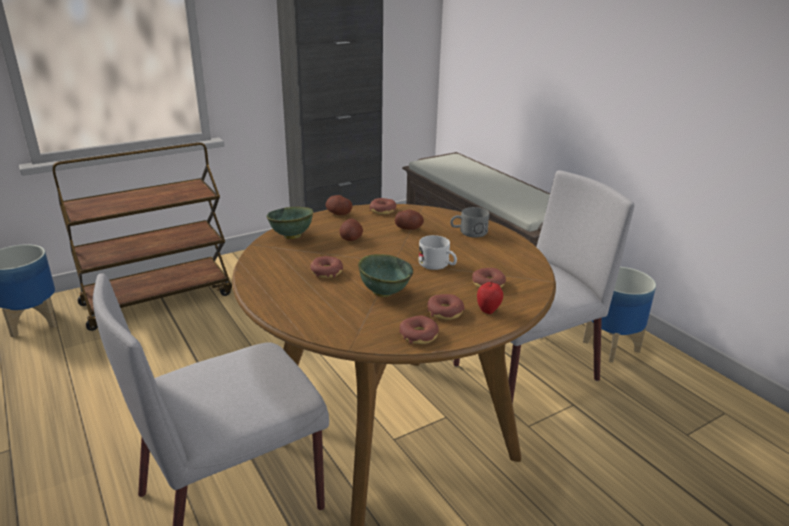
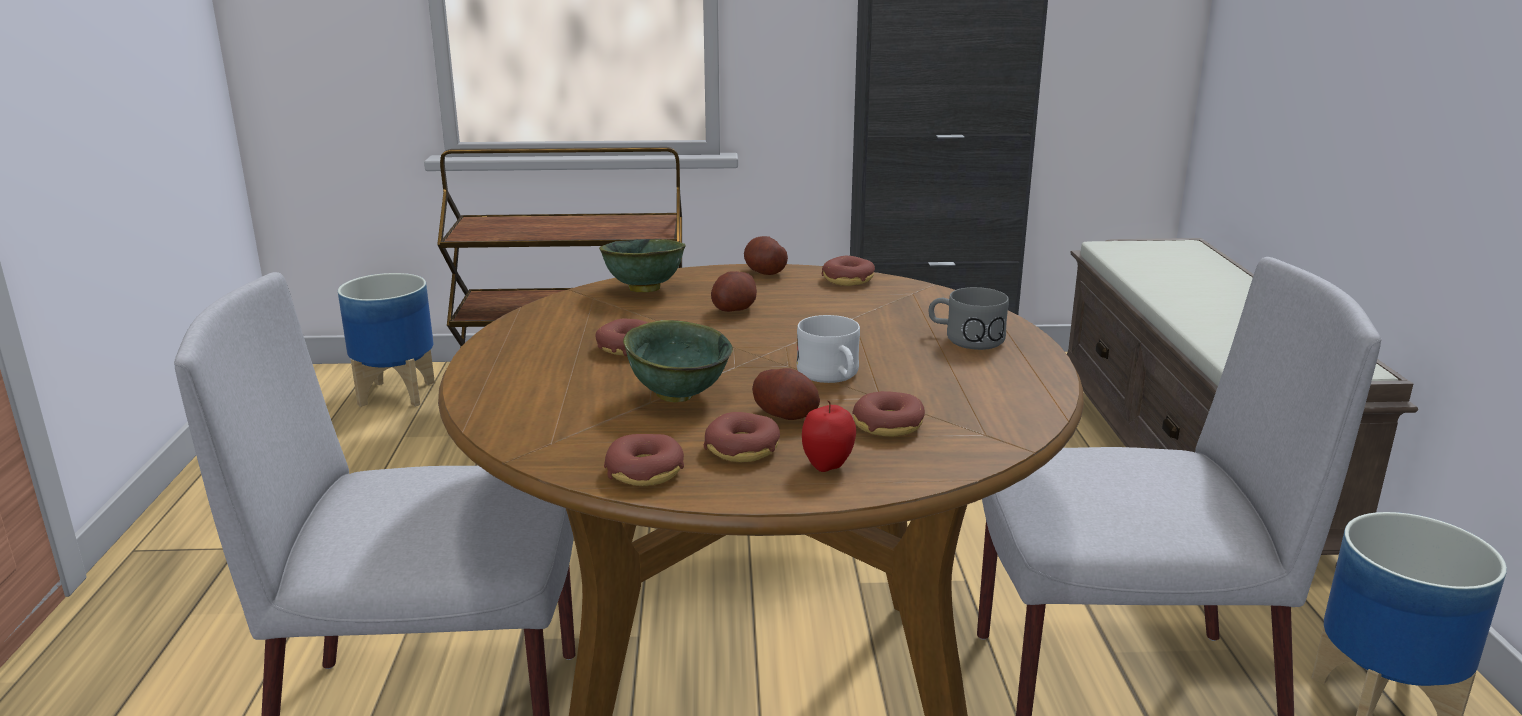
camera: 30 degrees right, 5 degrees down
(408, 228) = (857, 312): potato -> potato (786, 415)

